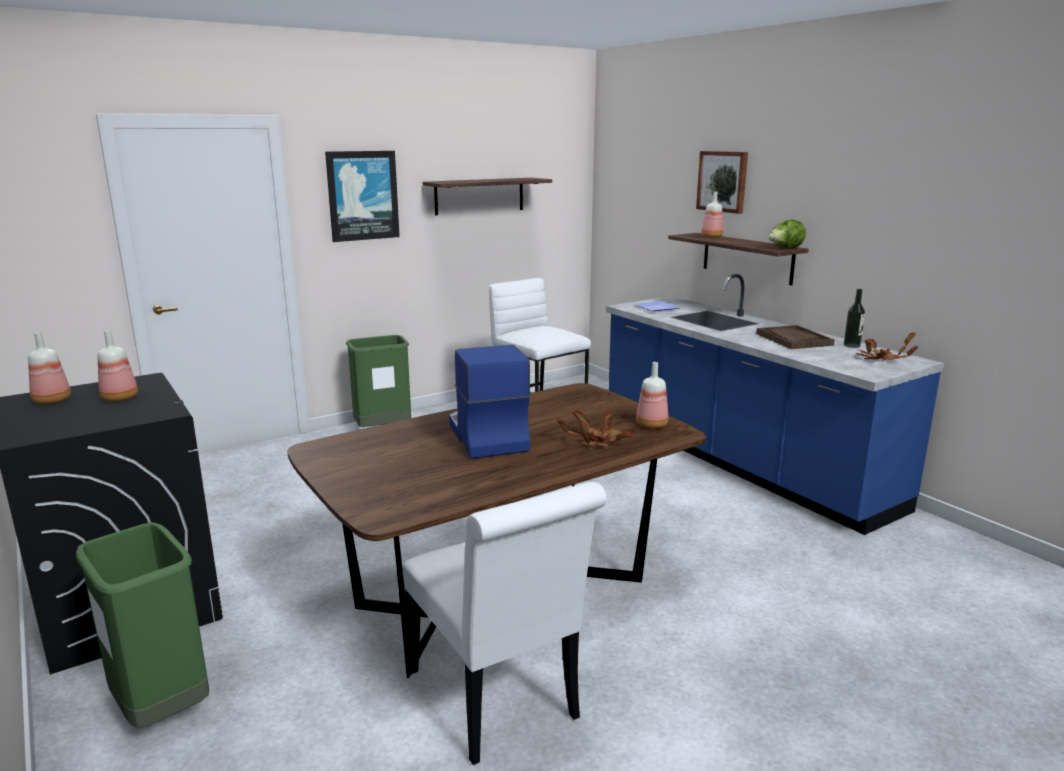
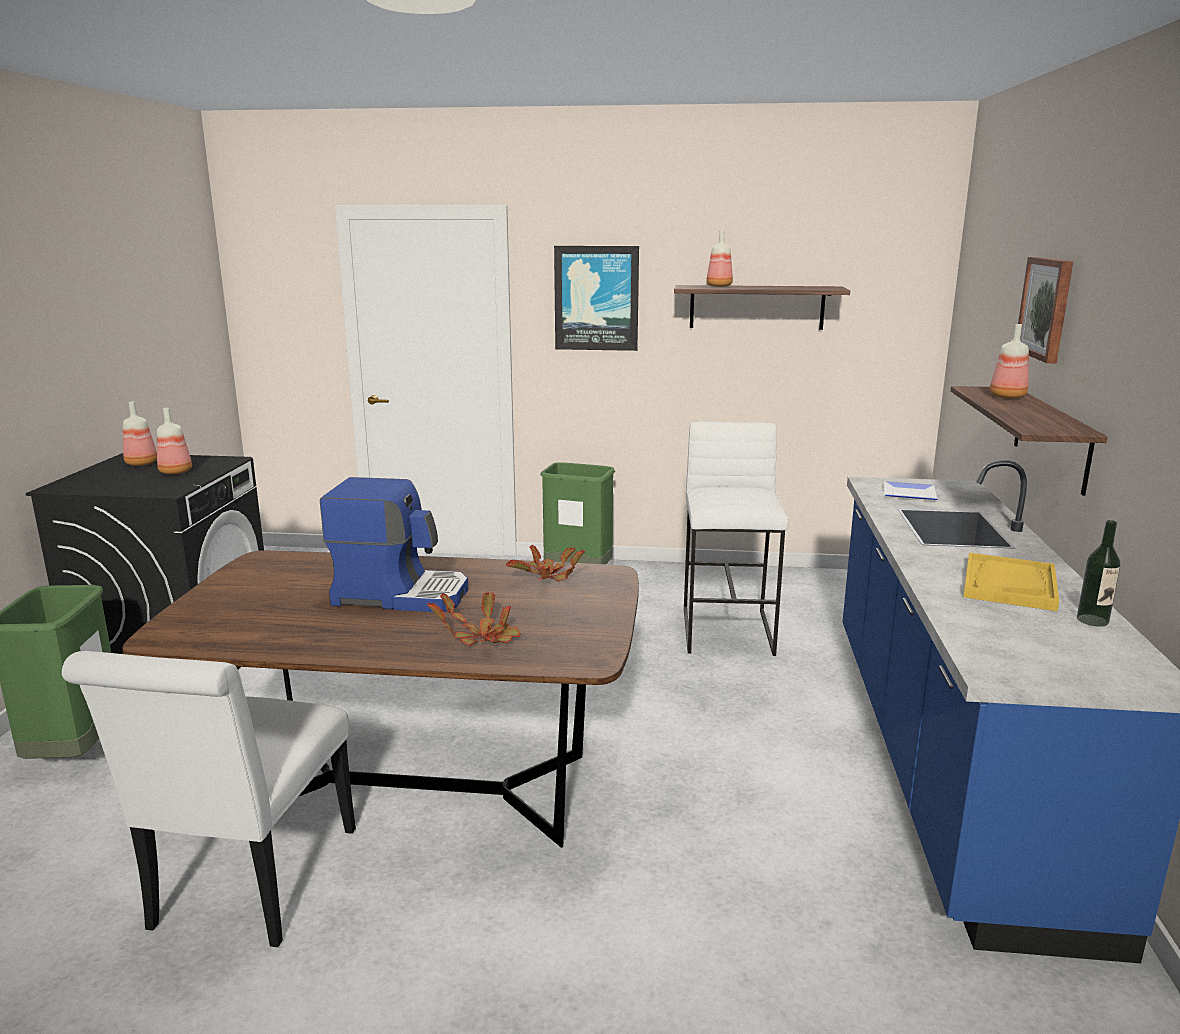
camera: 40 degrees right, 0 degrees up
(485, 437) = (401, 594): coffee machine -> coffee machine turned 75 degrees clockwise
(652, 425) = (581, 640): bottle -> bottle (718, 286)
(785, 249) = (1055, 430): lettuce -> none
(793, 339) = (1009, 584): brown tray -> yellow tray
(881, 359) = (1087, 656): potted plant -> potted plant (548, 577)

